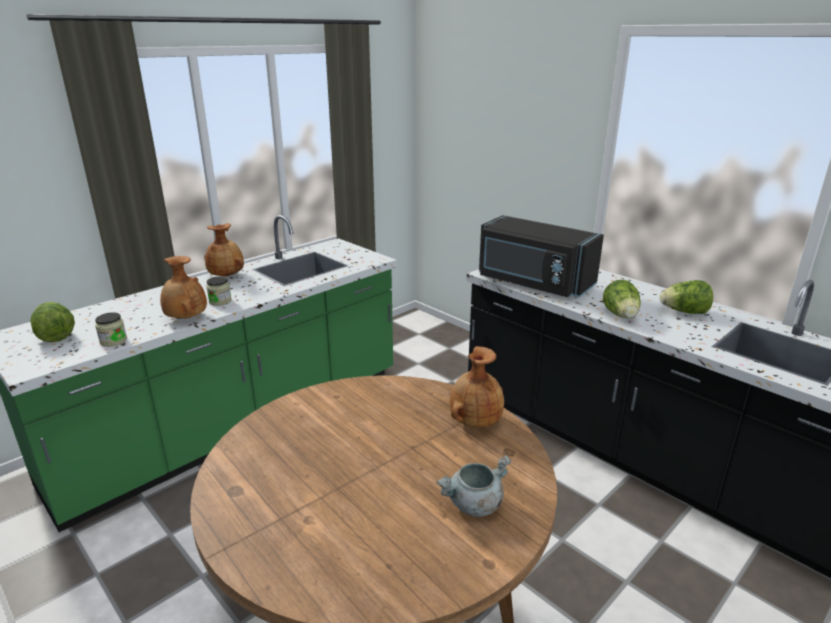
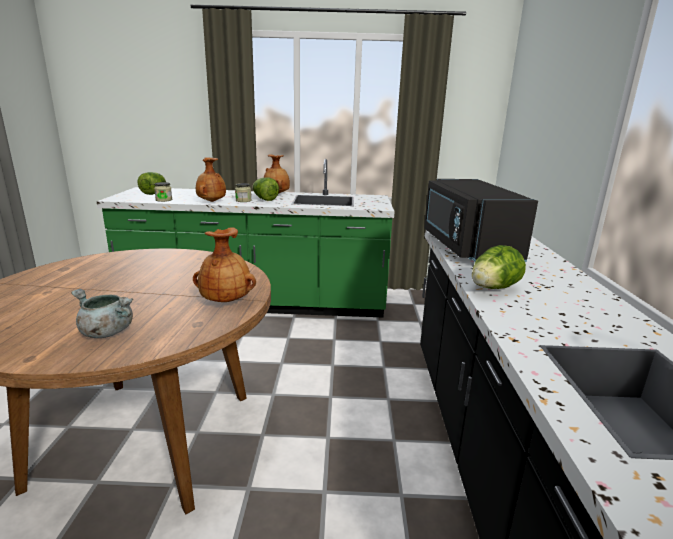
camera: 45 degrees right, 5 degrees down
(684, 312) = (586, 313): lettuce -> lettuce (264, 199)

